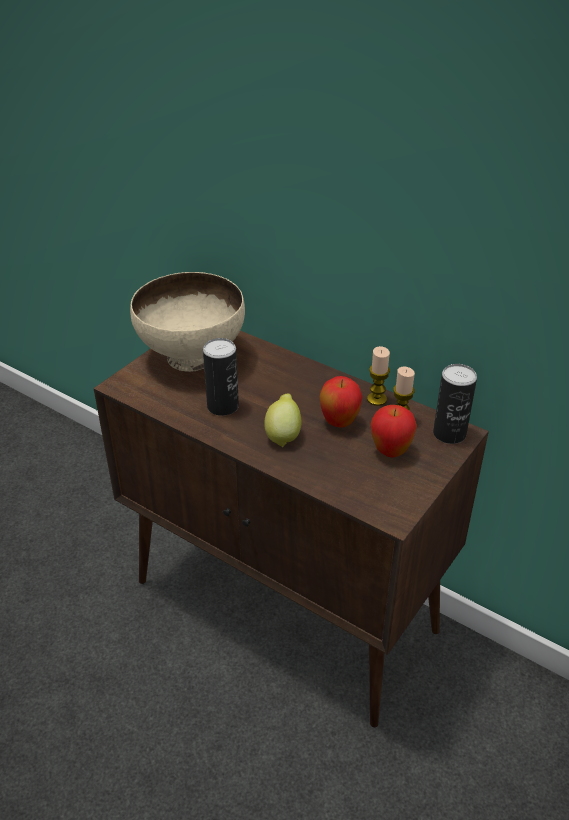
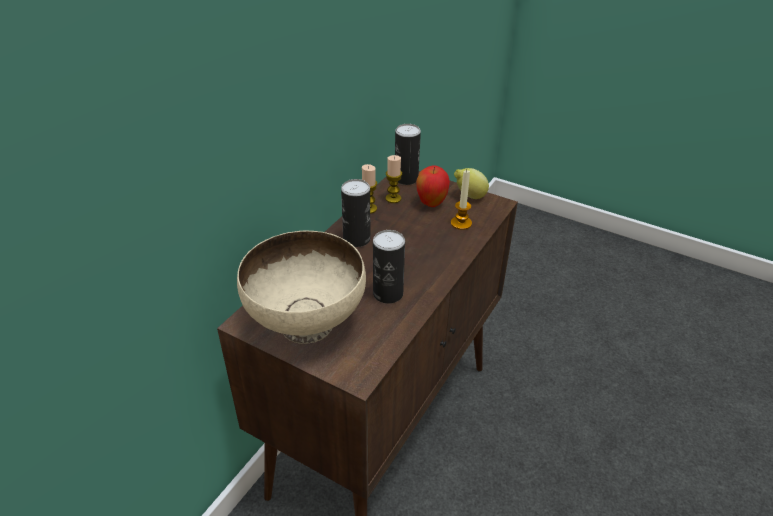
camera: 95 degrees left, 0 degrees up
(283, 435) = (423, 255): lemon -> lemon (469, 196)
(317, 388) = (356, 239): none -> can
(339, 422) = (401, 227): apple -> none
(346, 474) = (461, 223): none -> candle

